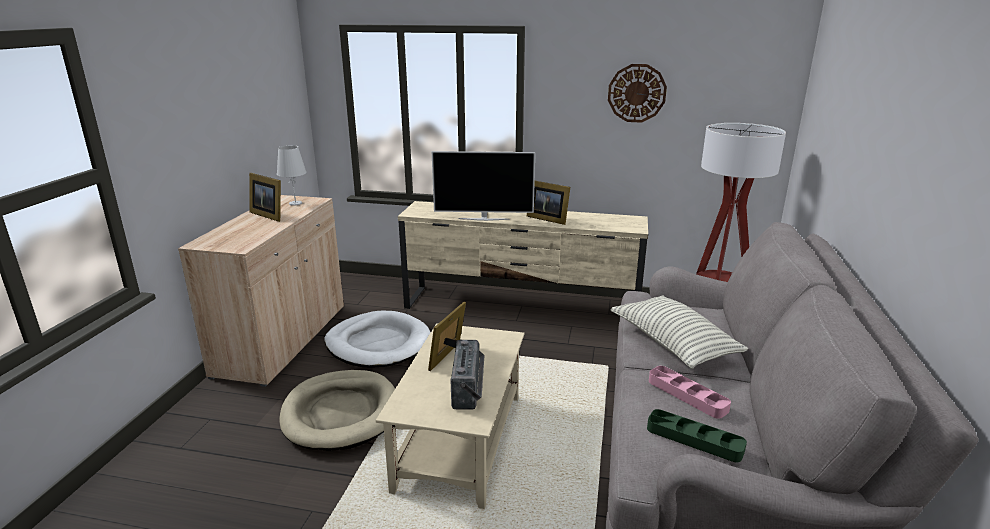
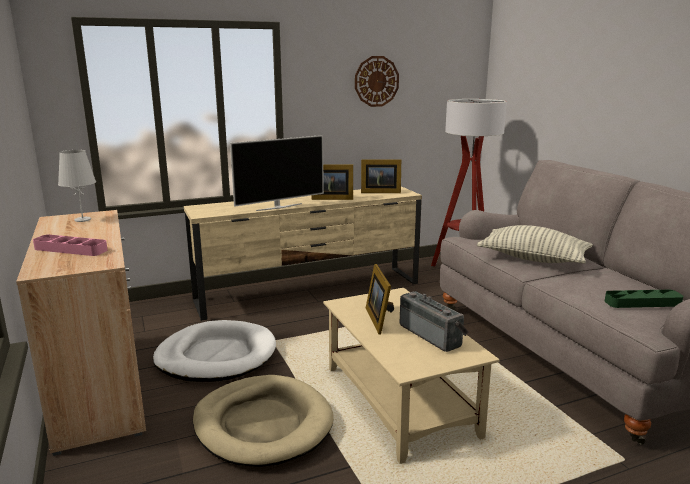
camera: 35 degrees left, 5 degrees down
(269, 215) = (72, 233): picture frame -> picture frame (379, 192)
(687, 395) = (595, 282): pink tray -> pink tray (71, 249)

